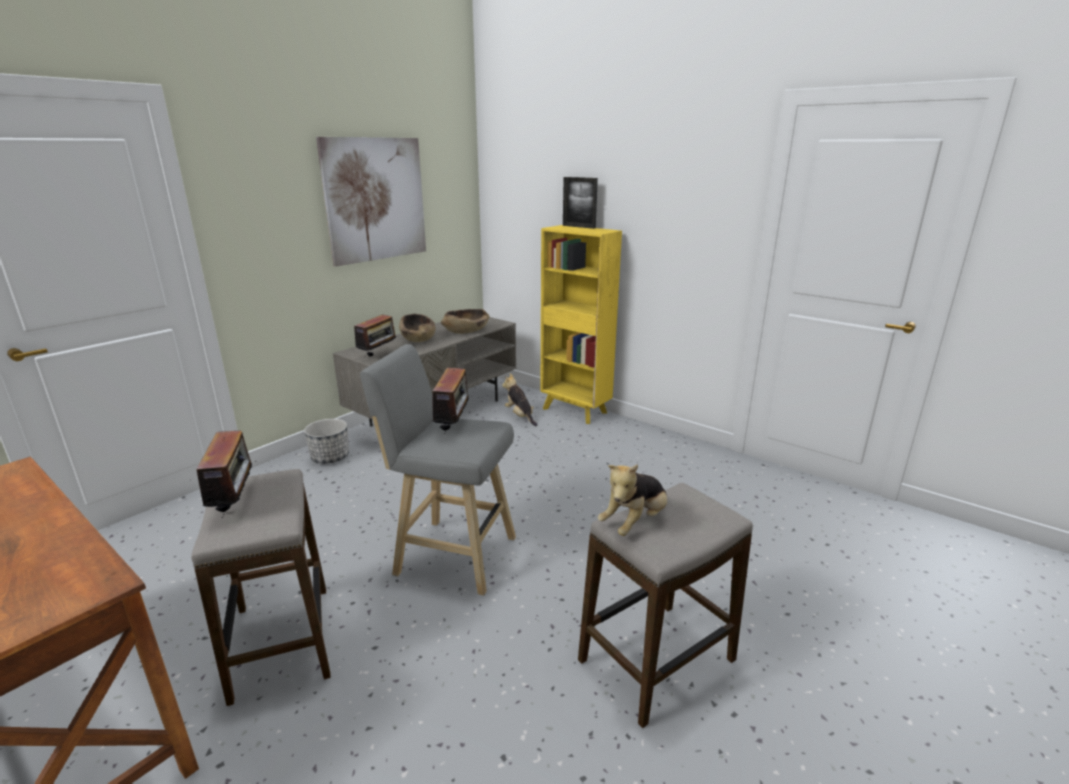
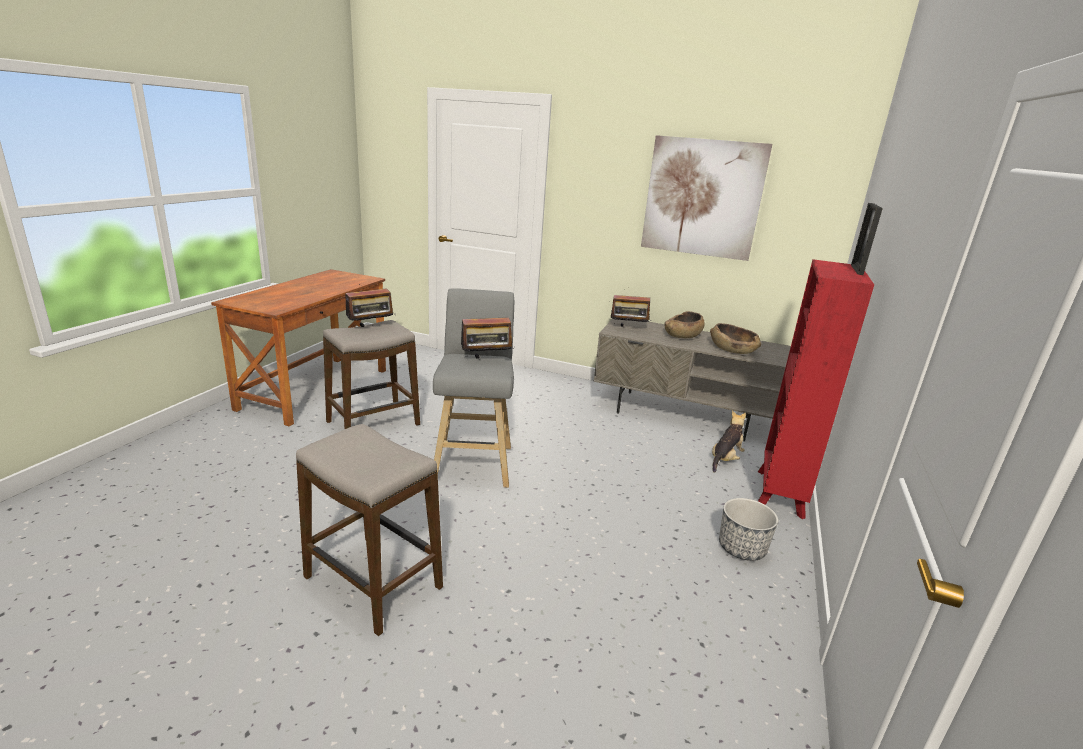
camera: 70 degrees right, 0 degrees up
(330, 457) = (569, 389): planter -> planter (742, 548)
(575, 411) = (779, 494): yellow bookcase -> red bookcase
(635, 522) = (364, 440): plush toy -> none

